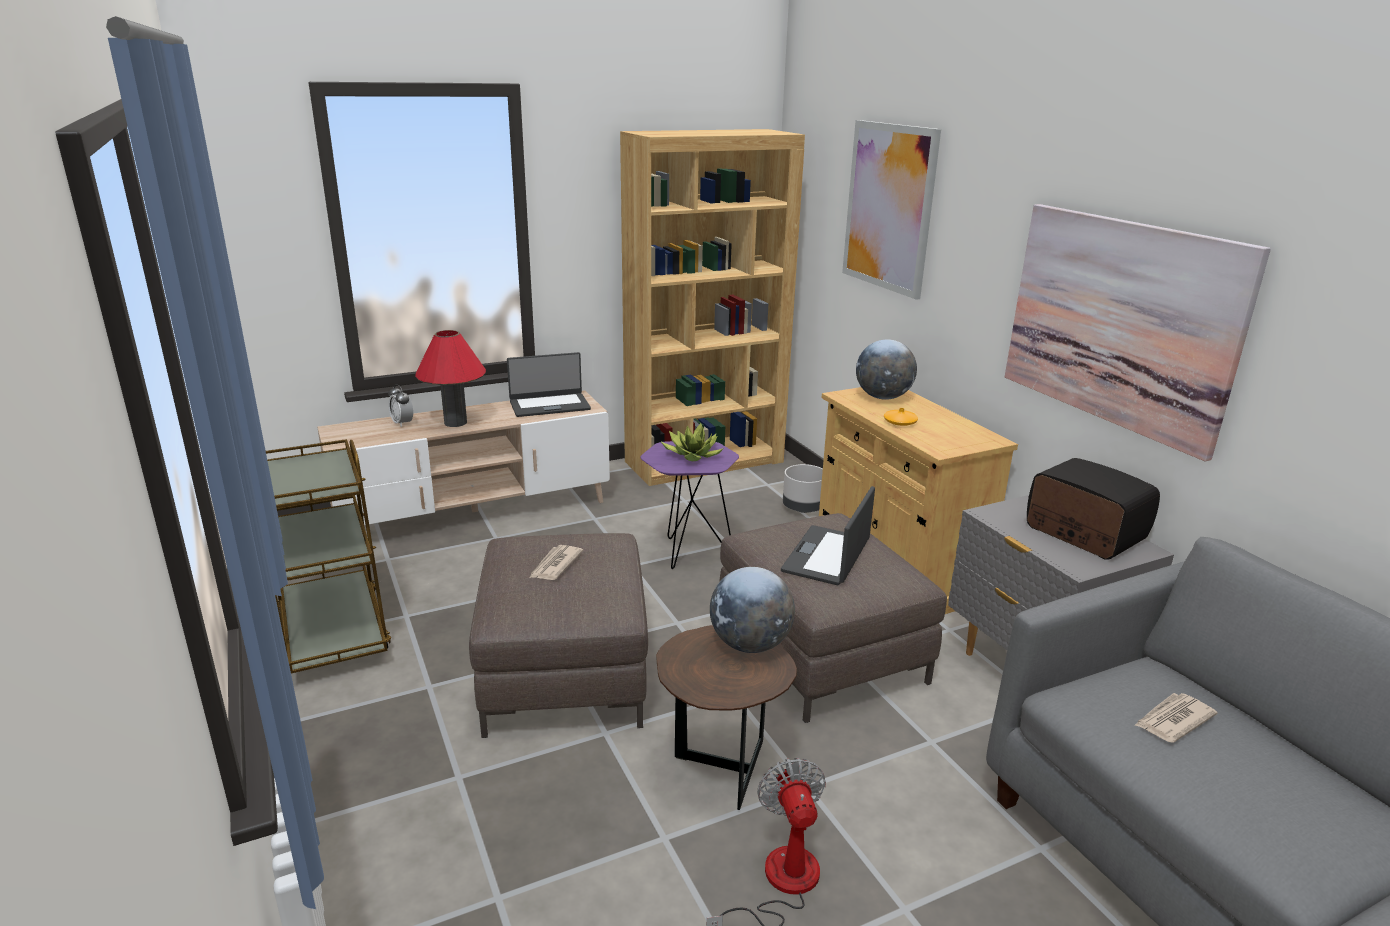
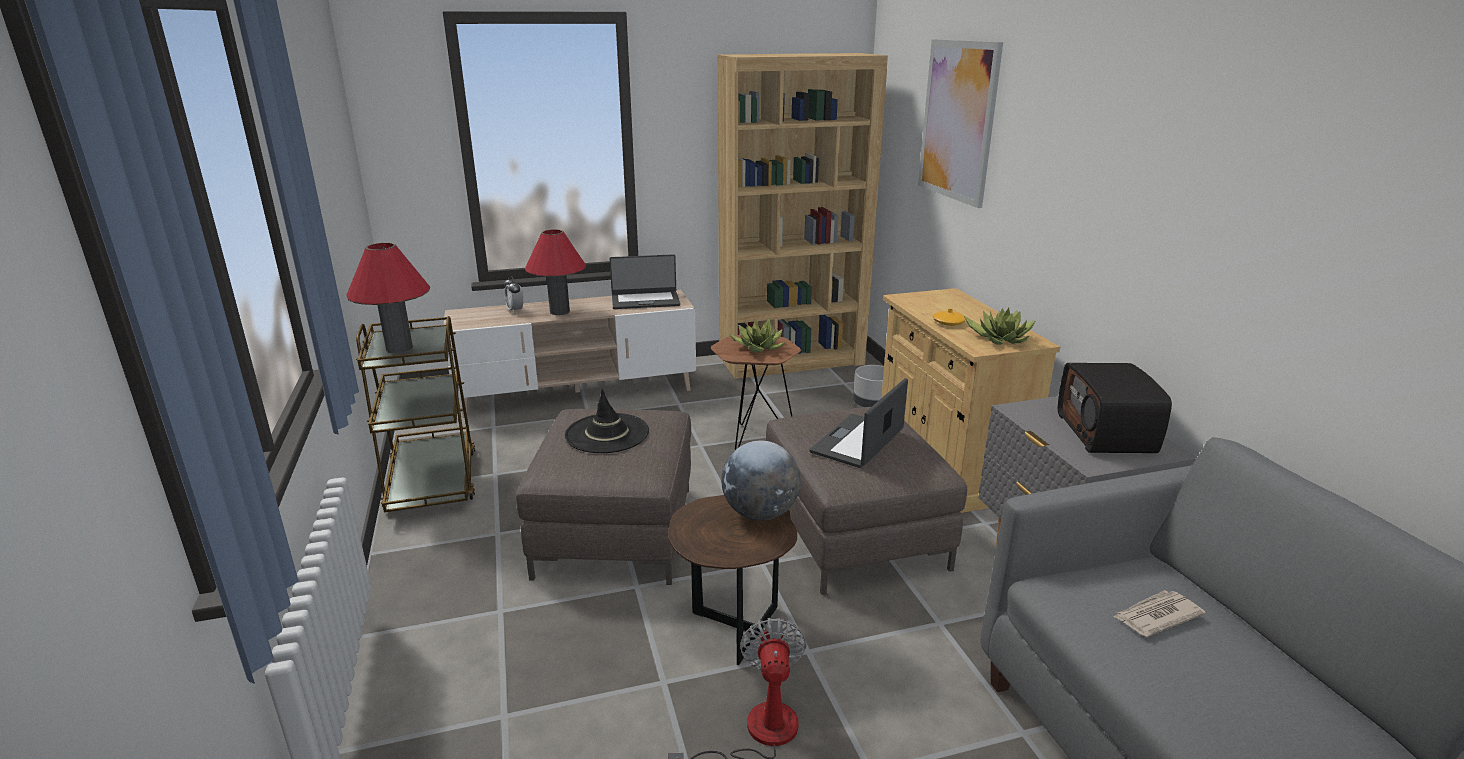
camera: 10 degrees right, 0 degrees up
(297, 481) = (399, 348): none -> red table lamp
(555, 565) = (607, 434): newspaper -> black hat
(688, 552) = (754, 438): purple side table -> brown side table
(883, 397) = (940, 301): globe -> none
(957, 438) = (1000, 338): none -> potted plant
(1082, 534) = (1107, 433): radio -> radio turned 150 degrees counterclockwise
(1119, 322) = (1155, 224): picture -> none

